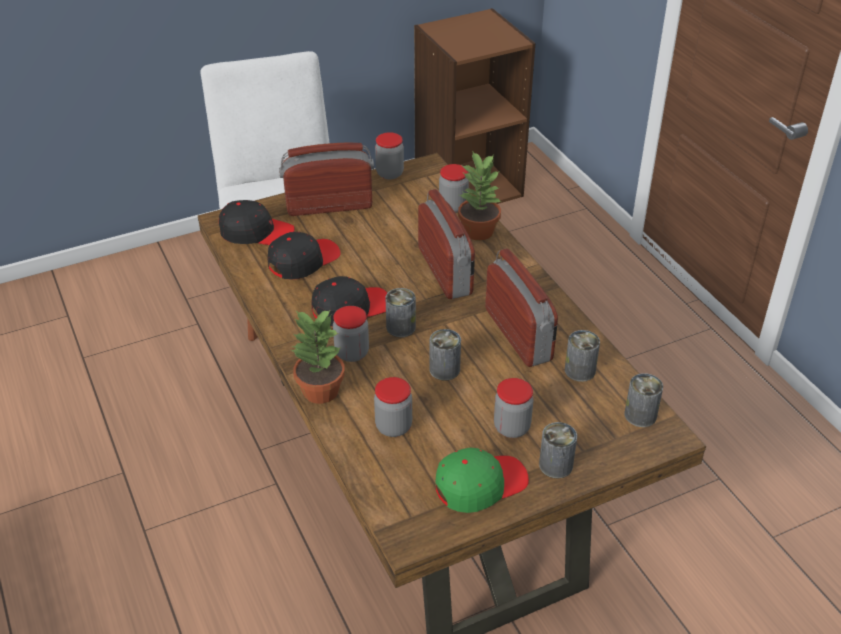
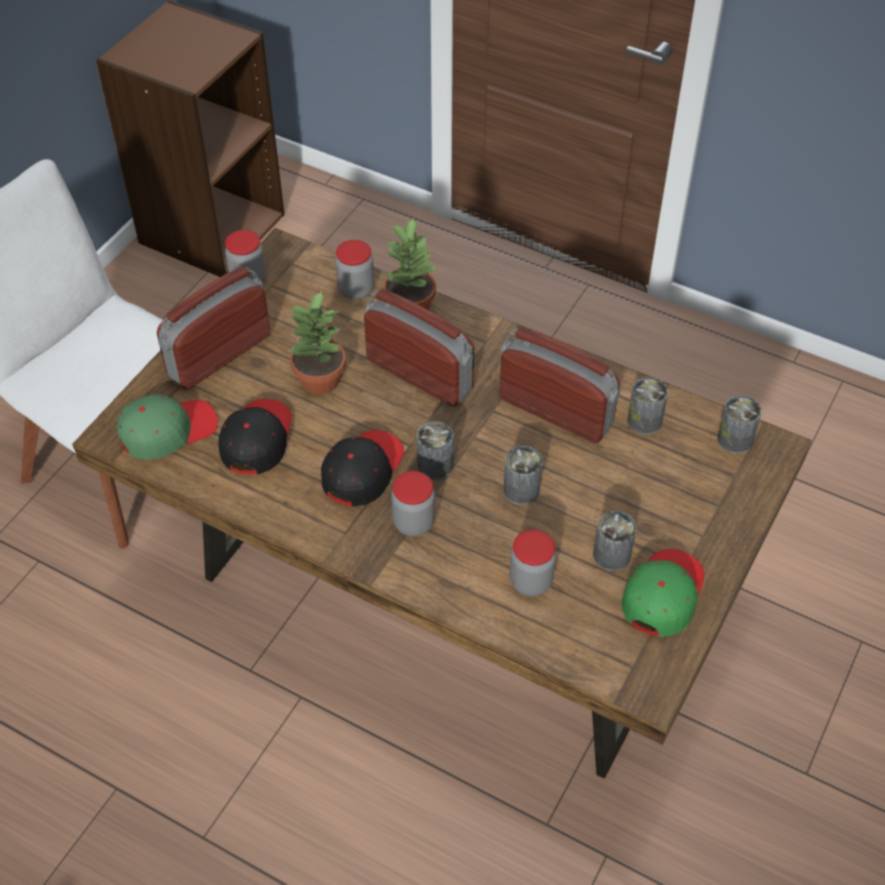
camera: 35 degrees left, 10 degrees up
(256, 232) = (167, 431): black cap -> green cap
(319, 391) = (422, 585): potted plant -> potted plant (319, 380)
(511, 427) = (638, 518): jar -> none
(555, 465) = (709, 534): can -> can (611, 555)

